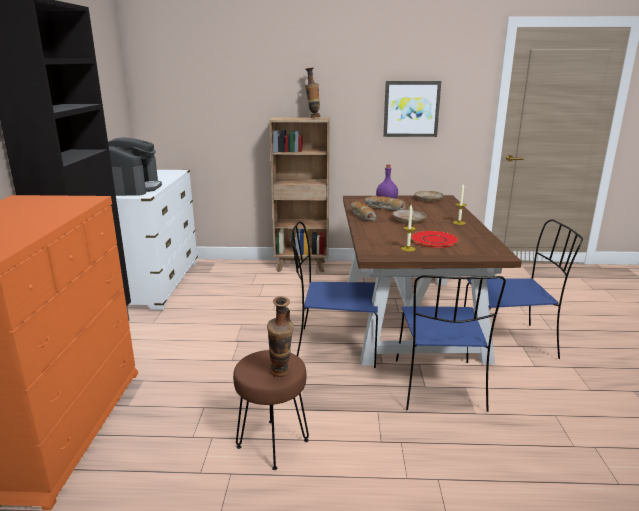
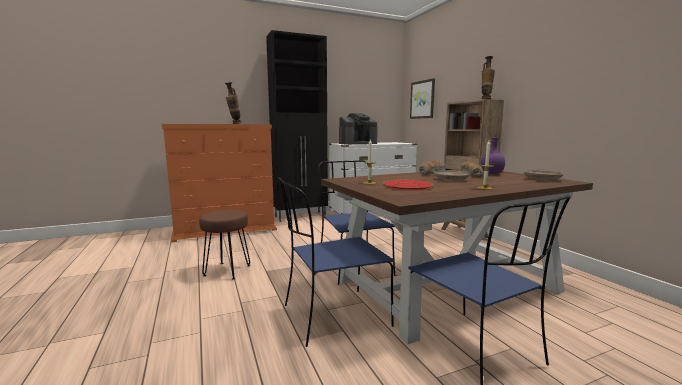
camera: 65 degrees right, 10 degrees down
(281, 375) = (212, 216): vase -> vase (234, 123)
(411, 109) = (587, 83): picture -> picture (422, 99)

